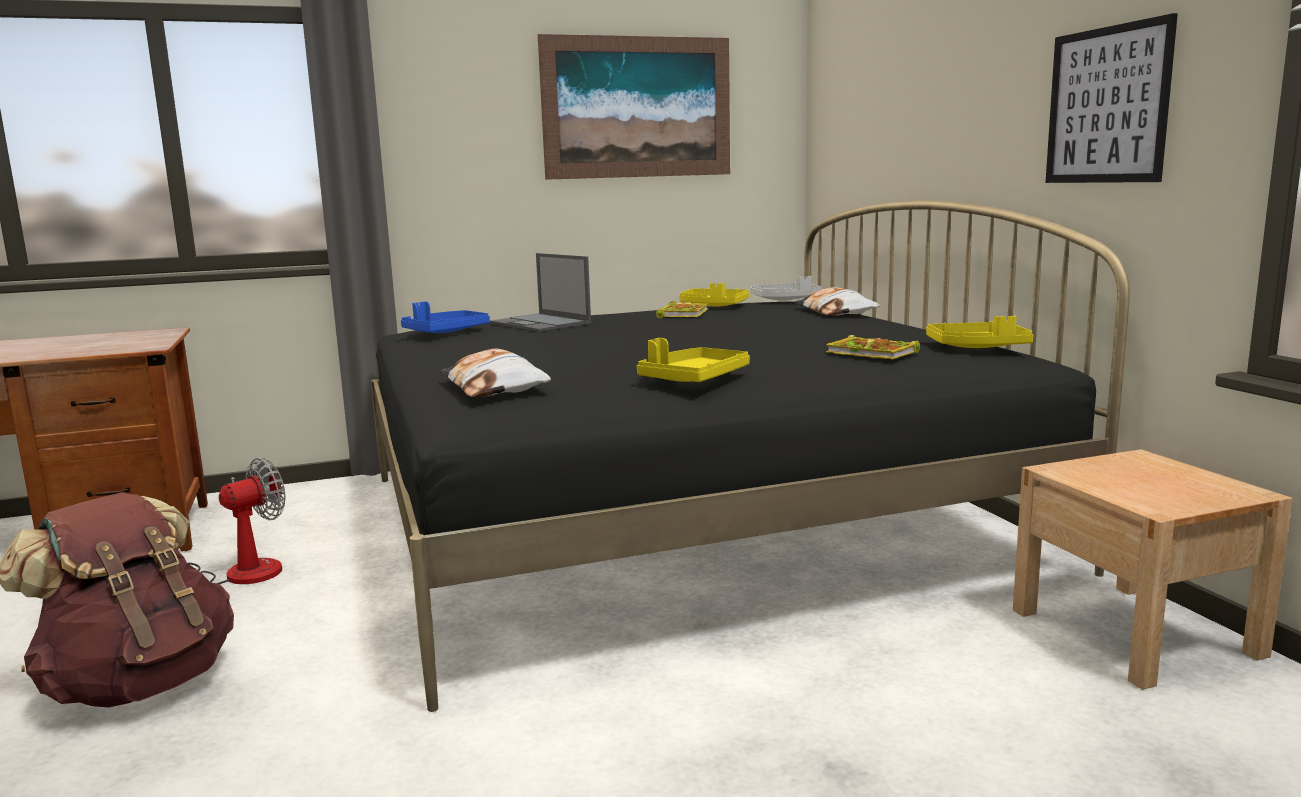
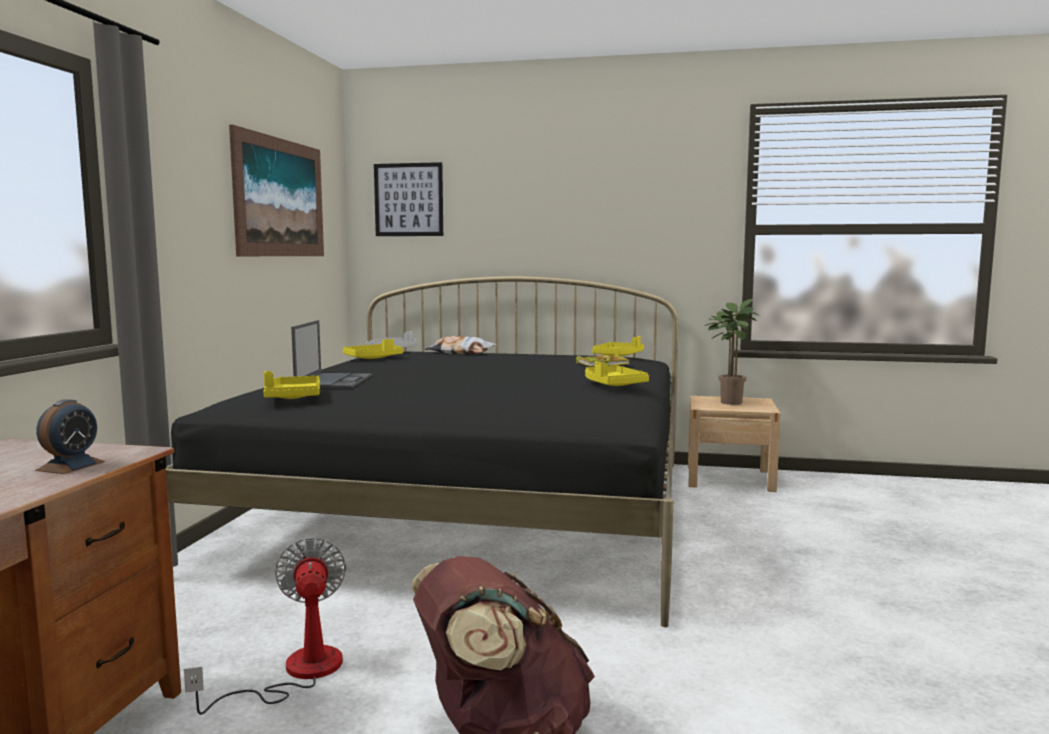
camera: 60 degrees left, 5 degrees down
(98, 348) = (70, 466): none -> alarm clock
(445, 332) = (293, 397): blue tray -> yellow tray
(495, 387) = (554, 408): pillow -> none
(541, 323) = (334, 381): laptop -> laptop turned 75 degrees counterclockwise
(683, 314) = (388, 363): book -> none
(1107, 105) = (648, 228): picture -> picture (408, 200)
(1155, 477) = (729, 402): none -> potted plant

